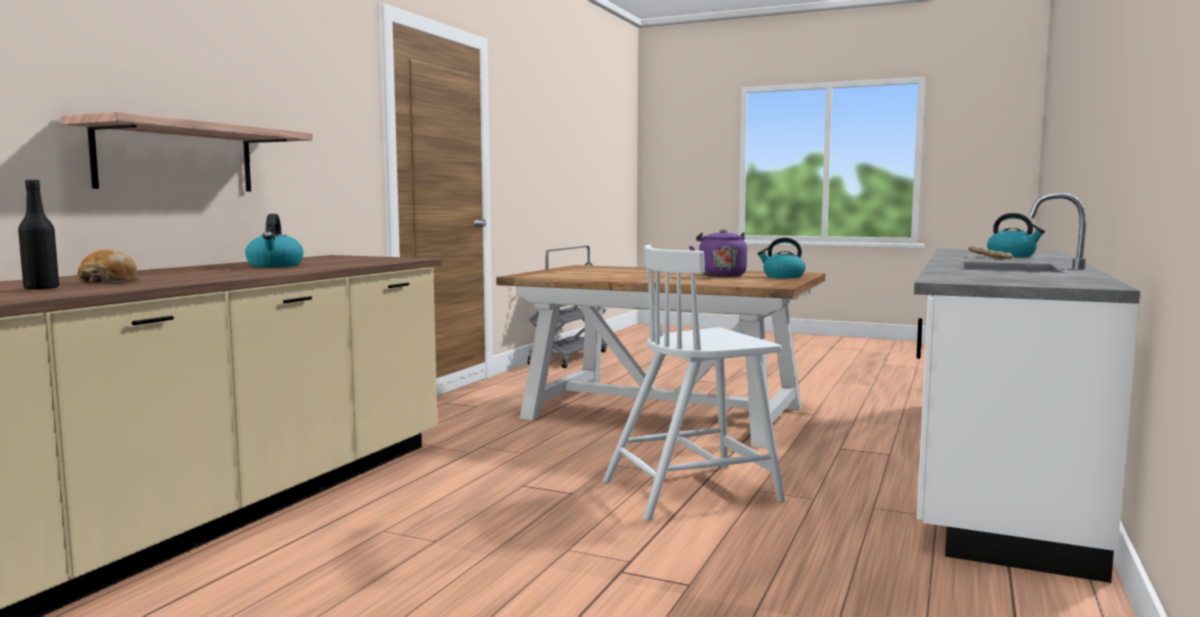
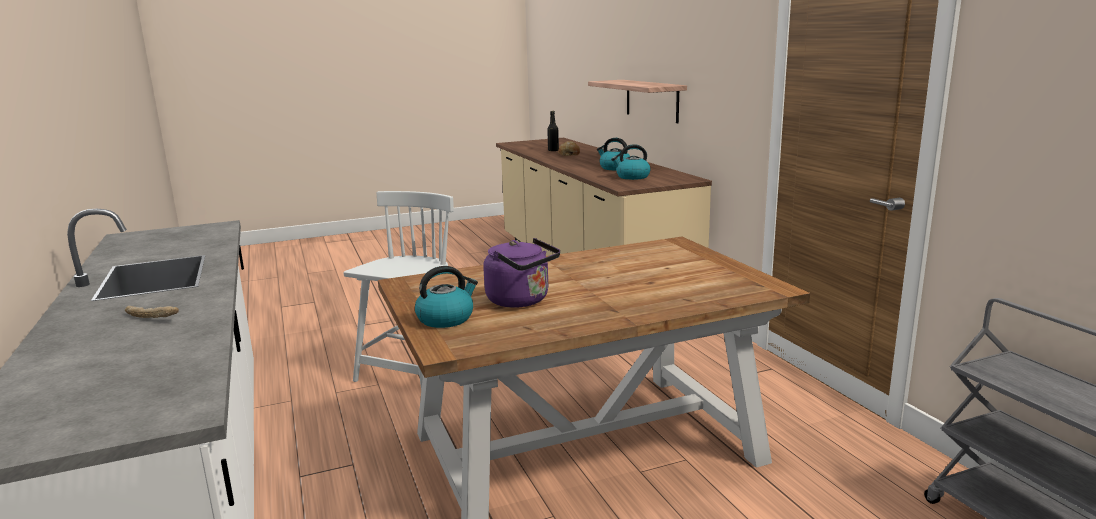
camera: 135 degrees right, 10 degrees up
(1012, 255) = (103, 350): kettle -> kettle (632, 177)

